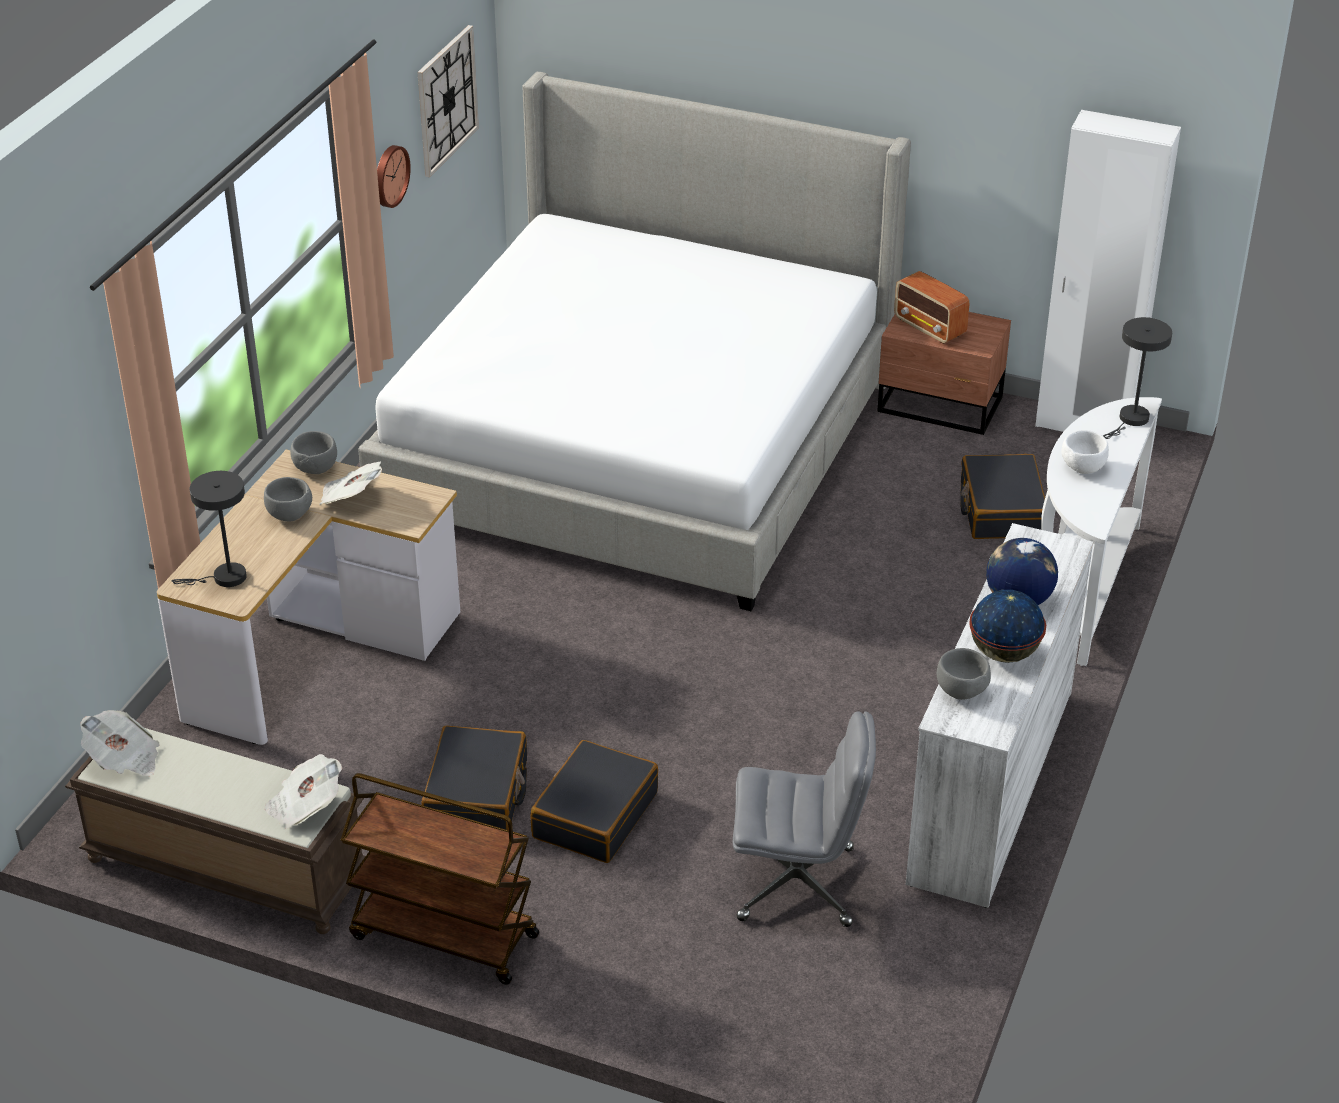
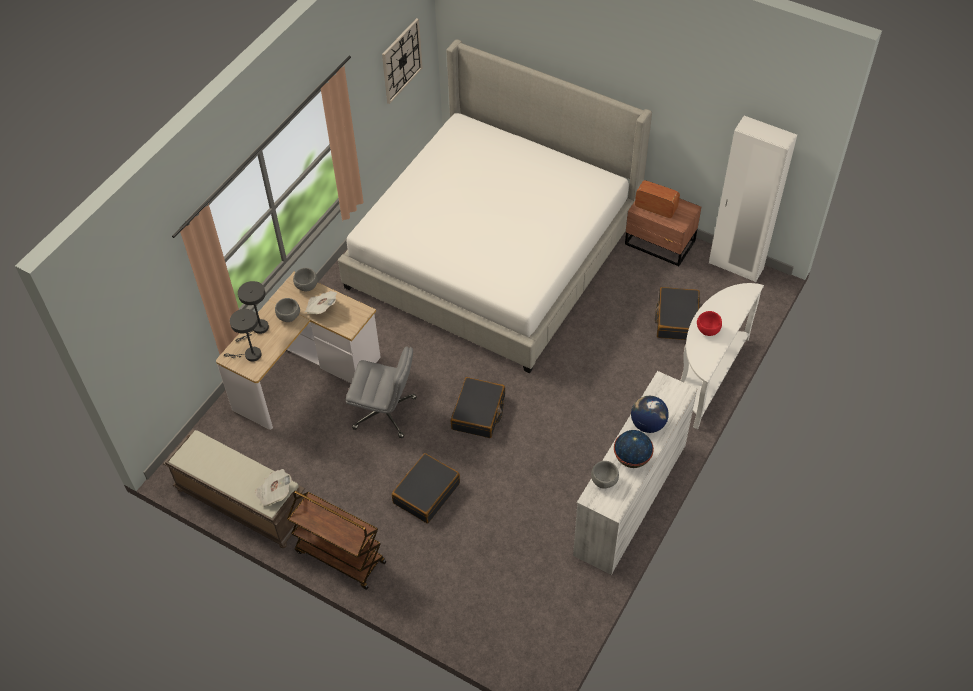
camera: 10 degrees right, 15 degrees up
(124, 759) = (192, 453): newspaper -> none
(389, 175) = (363, 111): wall clock -> none
(477, 794) = (370, 473): black suitcase -> black suitcase (478, 413)
(798, 883) = (519, 548): grey office chair -> grey office chair (385, 413)
(930, 328) = (655, 208): radio -> radio turned 150 degrees clockwise
(1082, 467) = (707, 330): white bowl -> red bowl
(1131, 420) = (742, 299): grey table lamp -> grey table lamp (258, 329)

